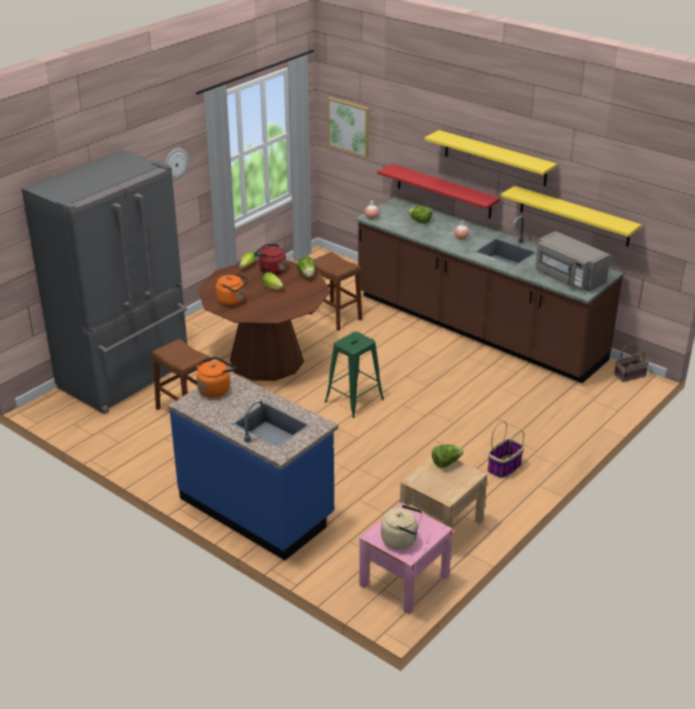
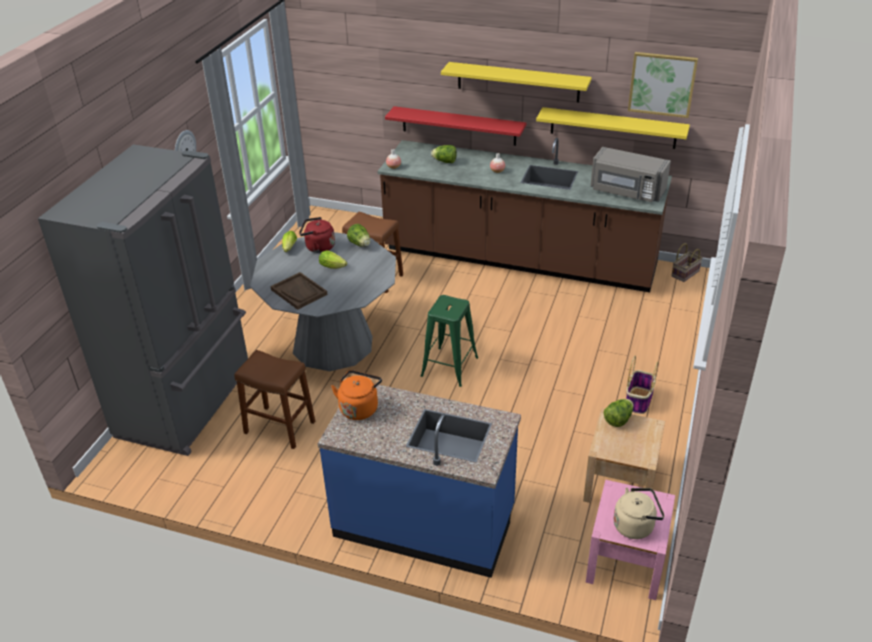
camera: 20 degrees left, 5 degrees up
(232, 301) = (299, 292): orange kettle -> brown tray
(267, 360) = (333, 344): brown dining table -> grey dining table
(349, 126) = (337, 74): picture -> picture (662, 84)

